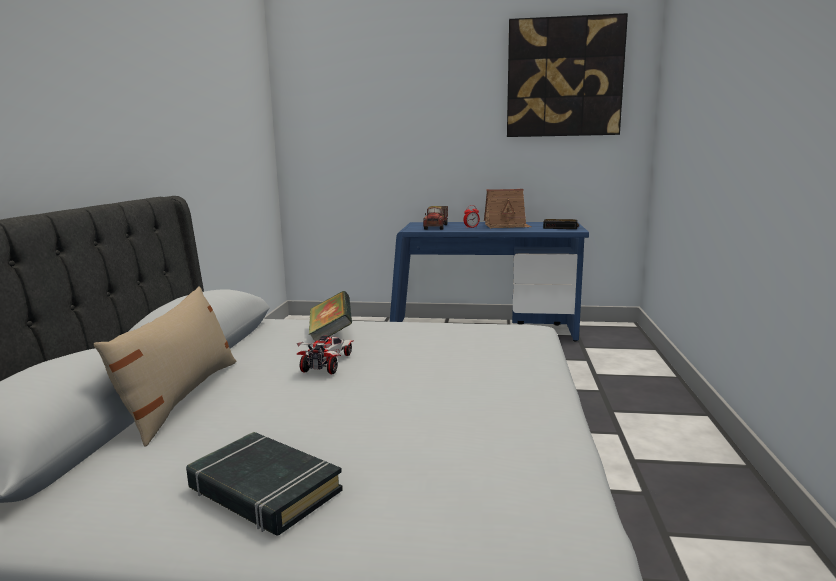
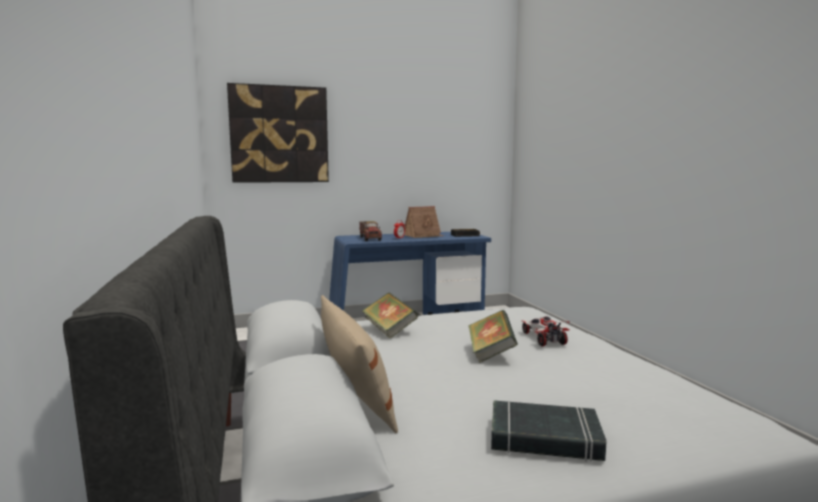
camera: 25 degrees left, 5 degrees down
(327, 363) = (428, 351): toy car -> toy car (542, 339)
(387, 377) = (490, 353): none -> book
(564, 78) = (453, 122): picture -> picture (279, 134)

